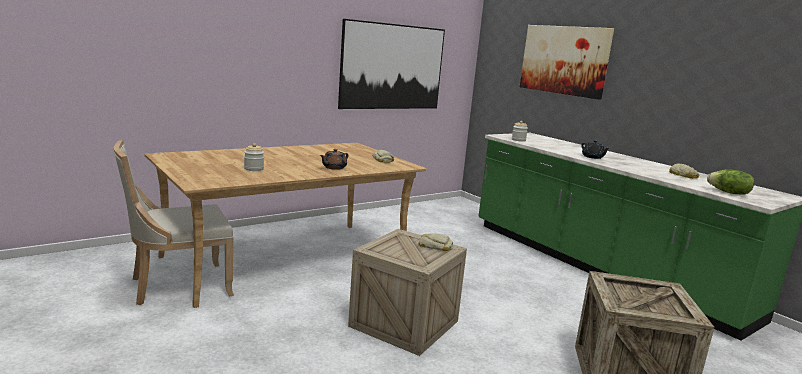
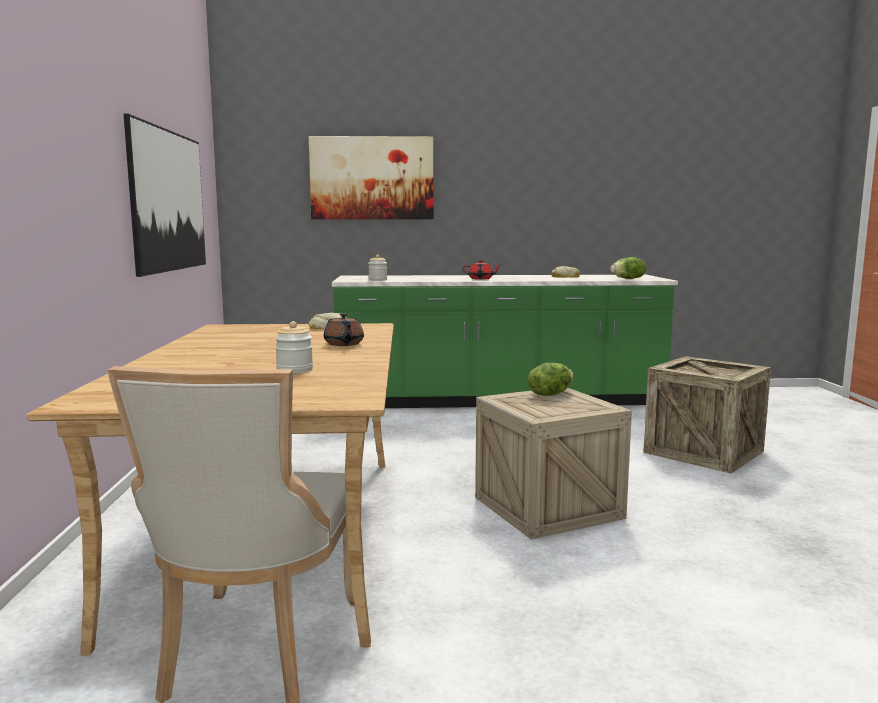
camera: 55 degrees left, 5 degrees down
(435, 246) = (550, 394): bread -> lettuce
(593, 157) = (481, 279): black teapot -> red teapot

